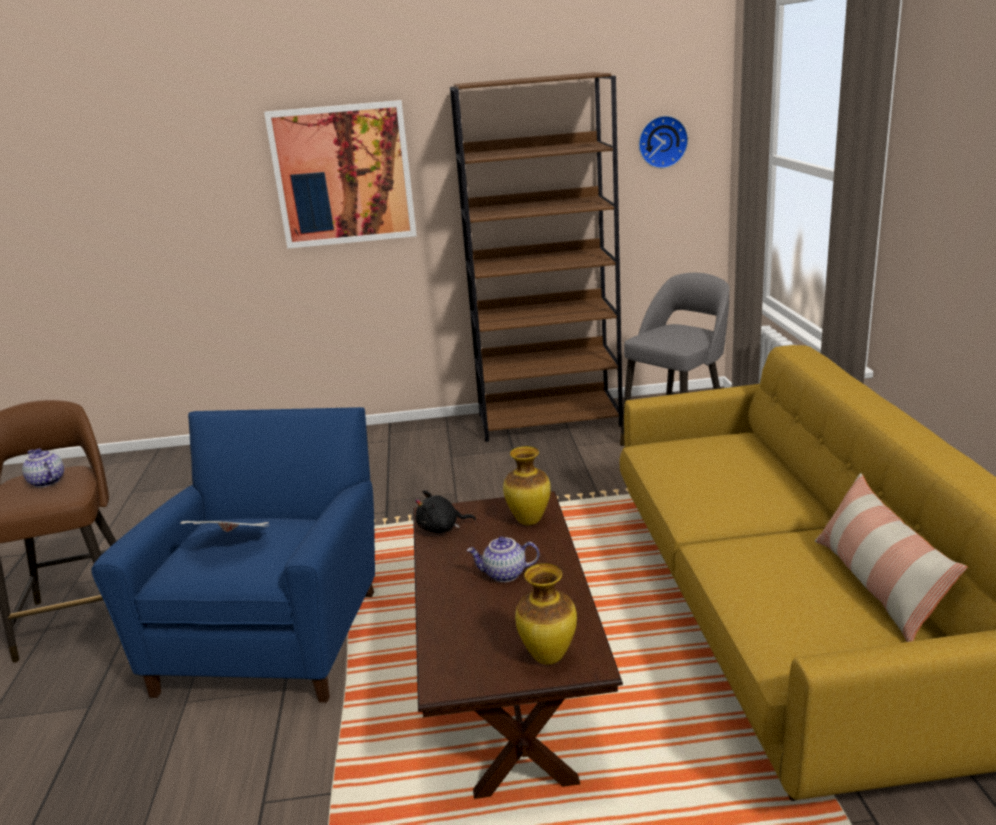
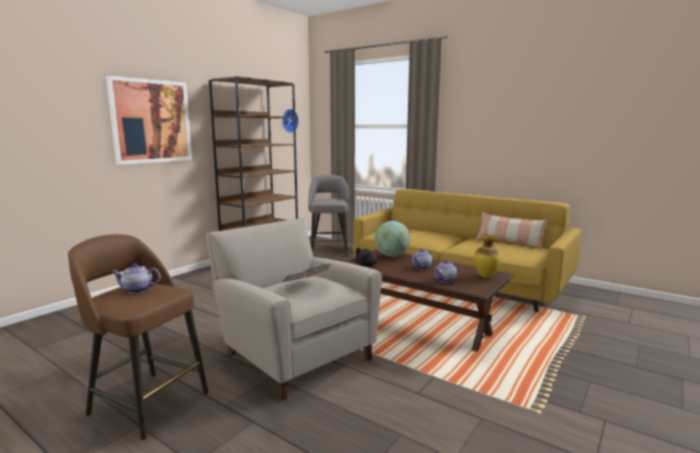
camera: 50 degrees left, 10 degrees down
(275, 632) = (293, 353): blue armchair -> beige armchair
(461, 627) = (445, 280): none -> teapot
(529, 521) = (392, 256): vase -> globe

